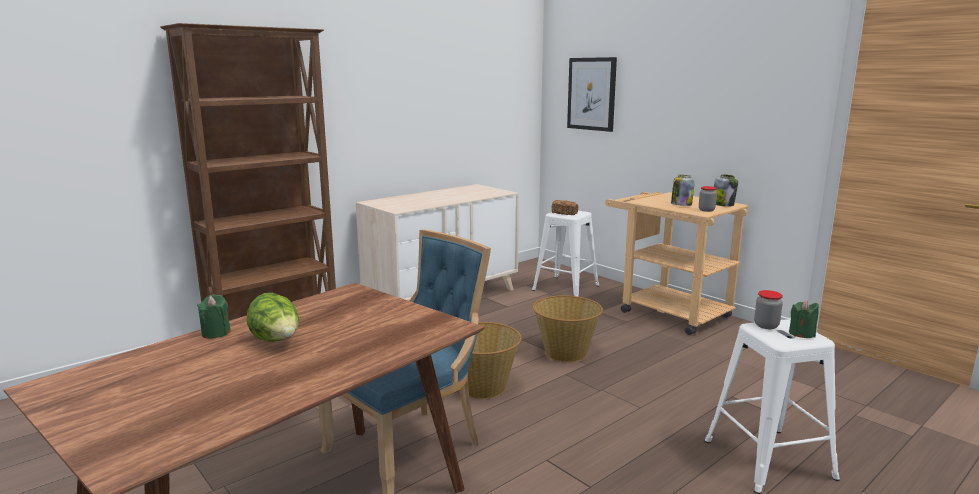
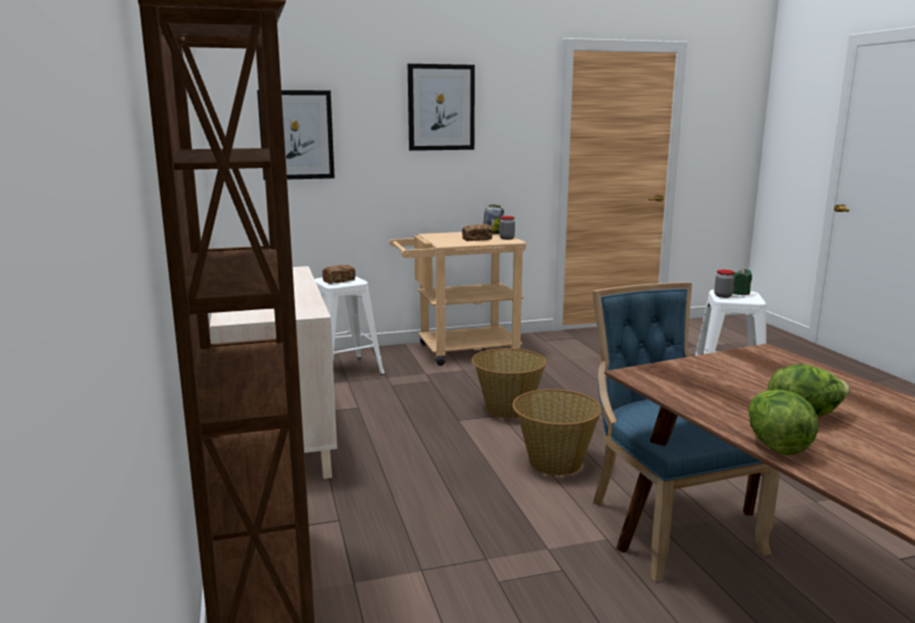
camera: 65 degrees left, 0 degrees up
(216, 333) = (775, 445): green candle -> lettuce
(681, 204) = (477, 239): jar -> bread
(703, 72) = (441, 107): none -> picture

